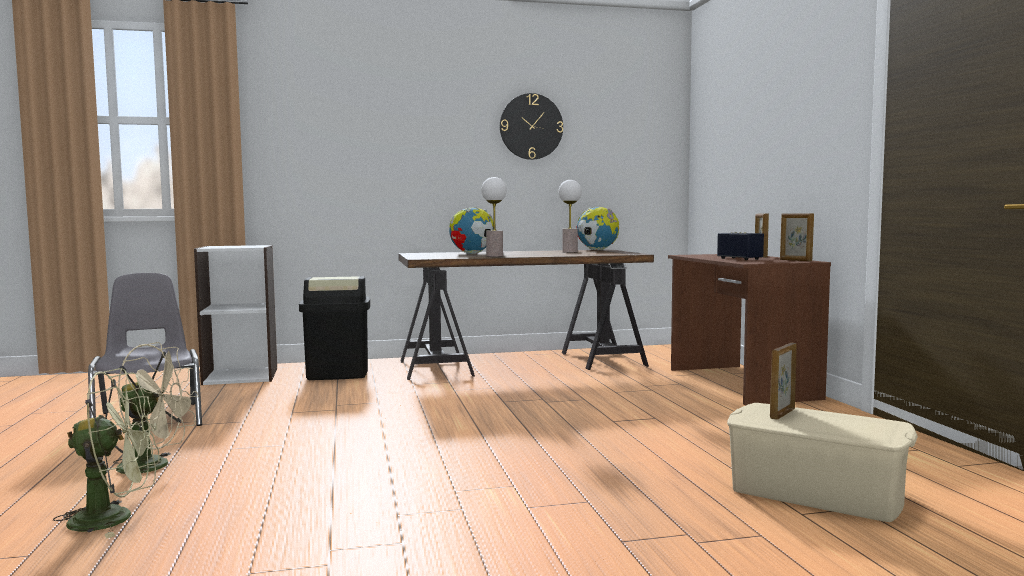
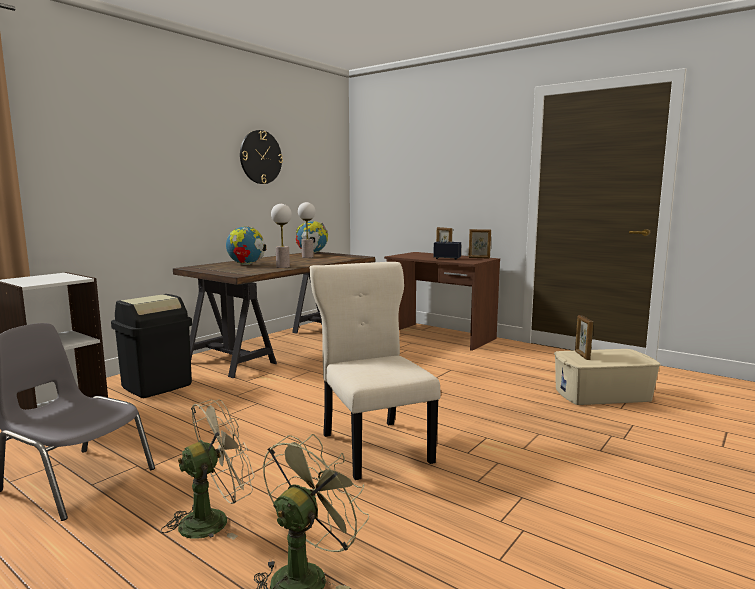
camera: 40 degrees left, 5 degrees up
(384, 458) = (374, 446): none -> beige chair

